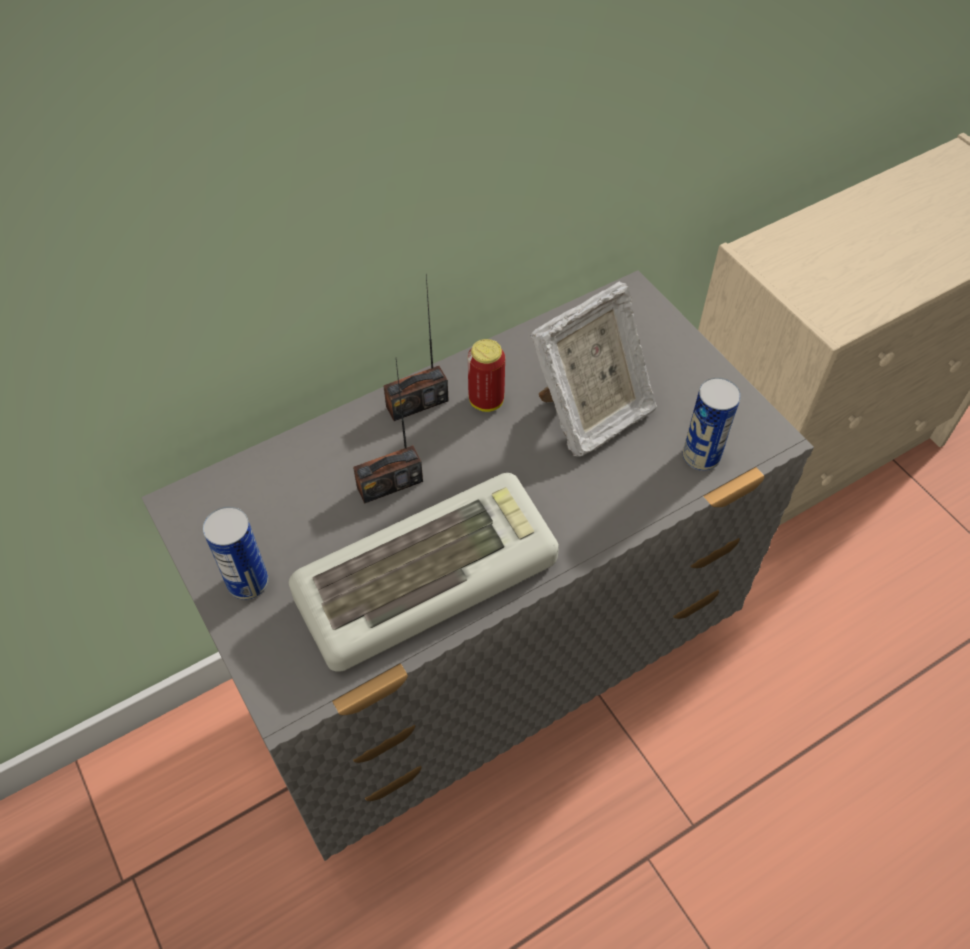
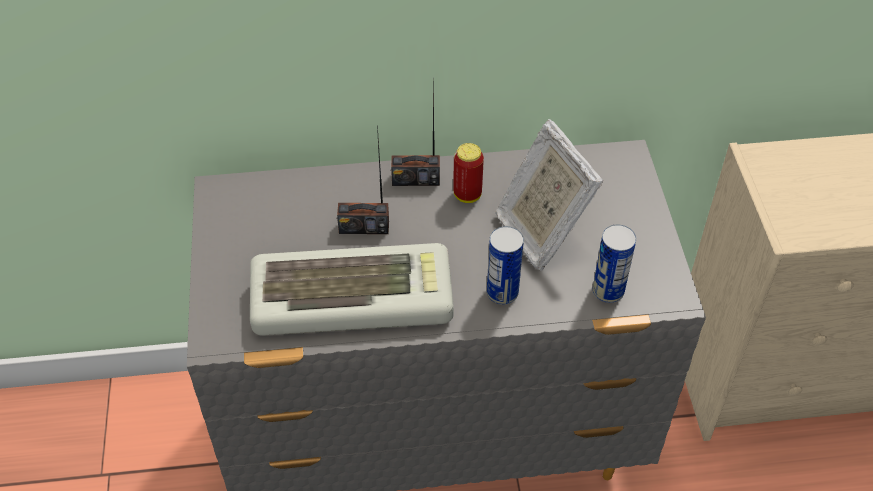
camera: 25 degrees right, 5 degrees down
(248, 582) = (232, 256): can -> can (502, 293)
(590, 414) = (540, 231): picture frame -> picture frame turned 75 degrees clockwise

